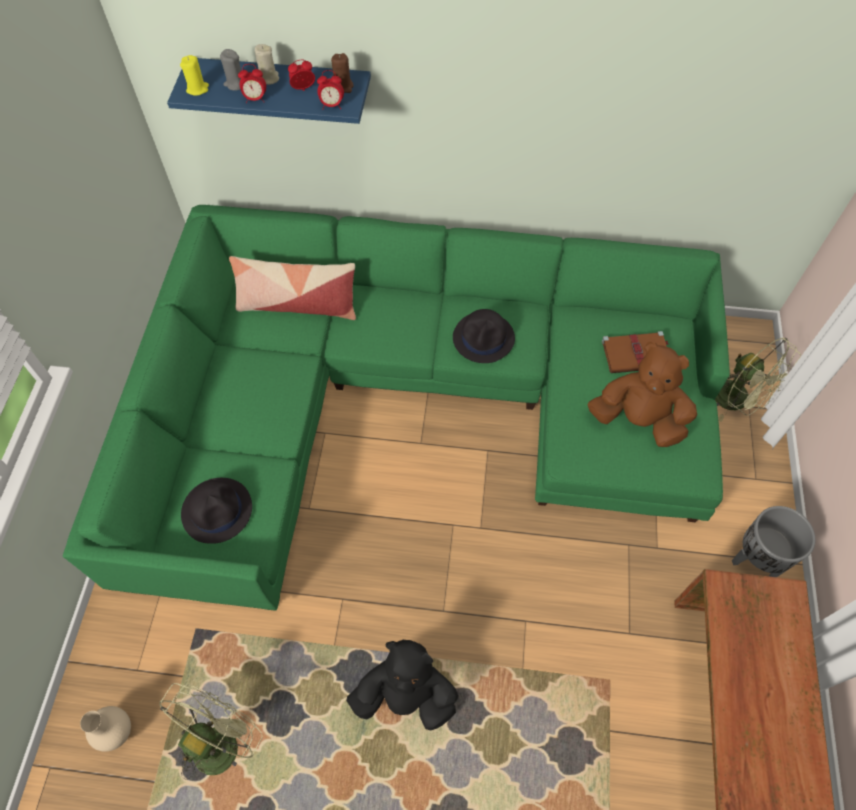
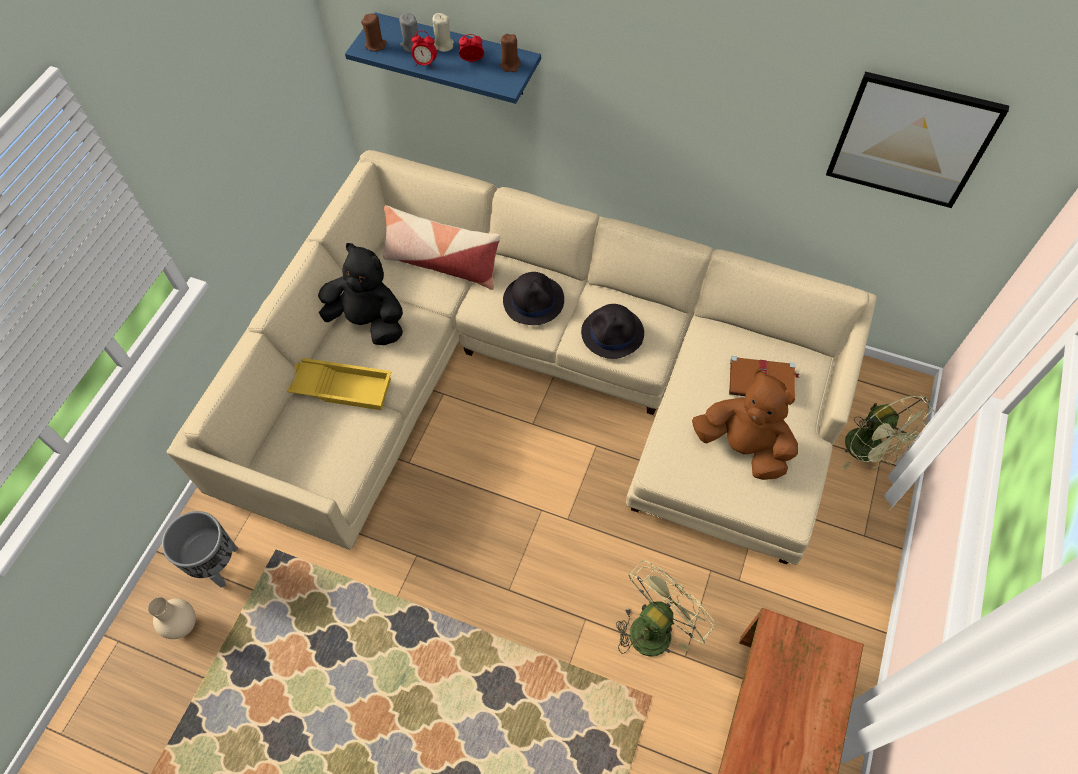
camera: 15 degrees right, 0 degrees up
(197, 89) = (375, 45): yellow candle -> brown candle
(217, 510) = (315, 442): black hat -> black hat (533, 300)
(220, 739) = (271, 655): green fan -> green fan (655, 626)
(230, 447) = (342, 386): none -> yellow tray
(332, 105) = (494, 82): alarm clock -> none
(406, 399) = (530, 378): green sofa -> beige sofa
(406, 696) = (451, 661): black plush toy -> black plush toy (367, 321)
(749, 94) = (911, 140): none -> picture
(755, 560) = (838, 617): grey planter -> grey planter (218, 565)

